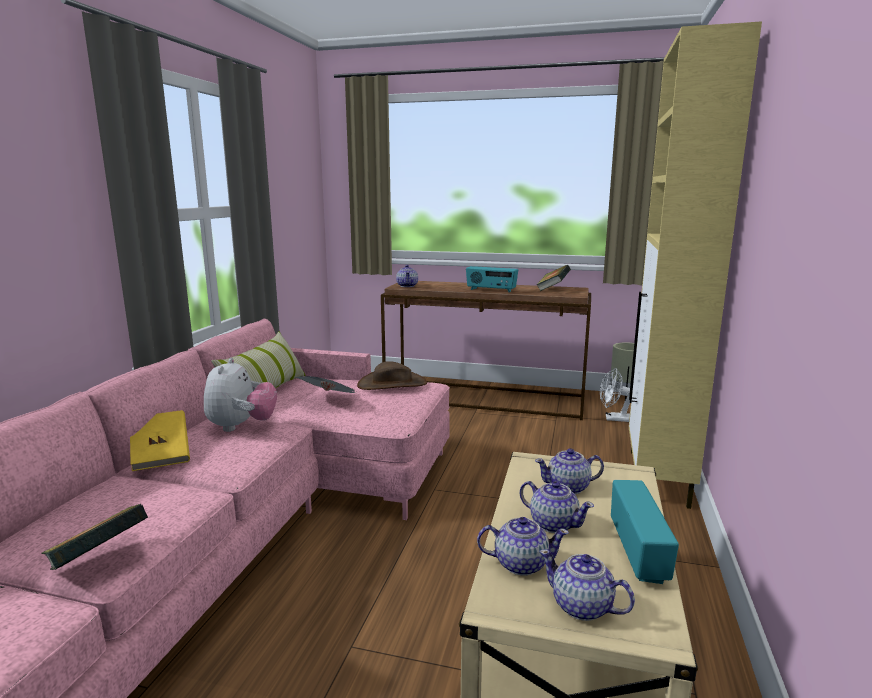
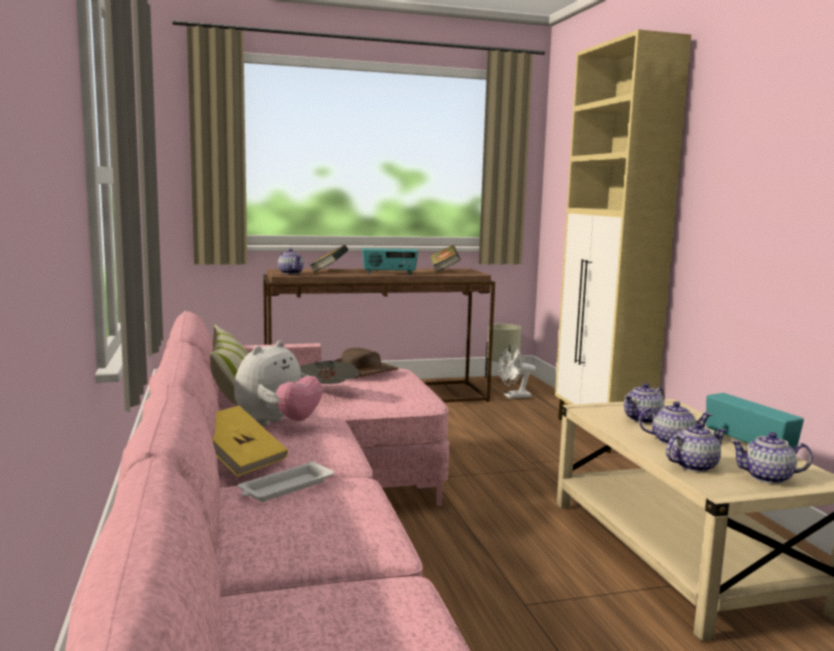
camera: 30 degrees left, 5 degrees down
(99, 561) = (368, 541): book -> book (329, 271)
(138, 490) = (285, 488): none -> white tray
(241, 426) = (278, 424): plush toy -> plush toy turned 60 degrees clockwise

